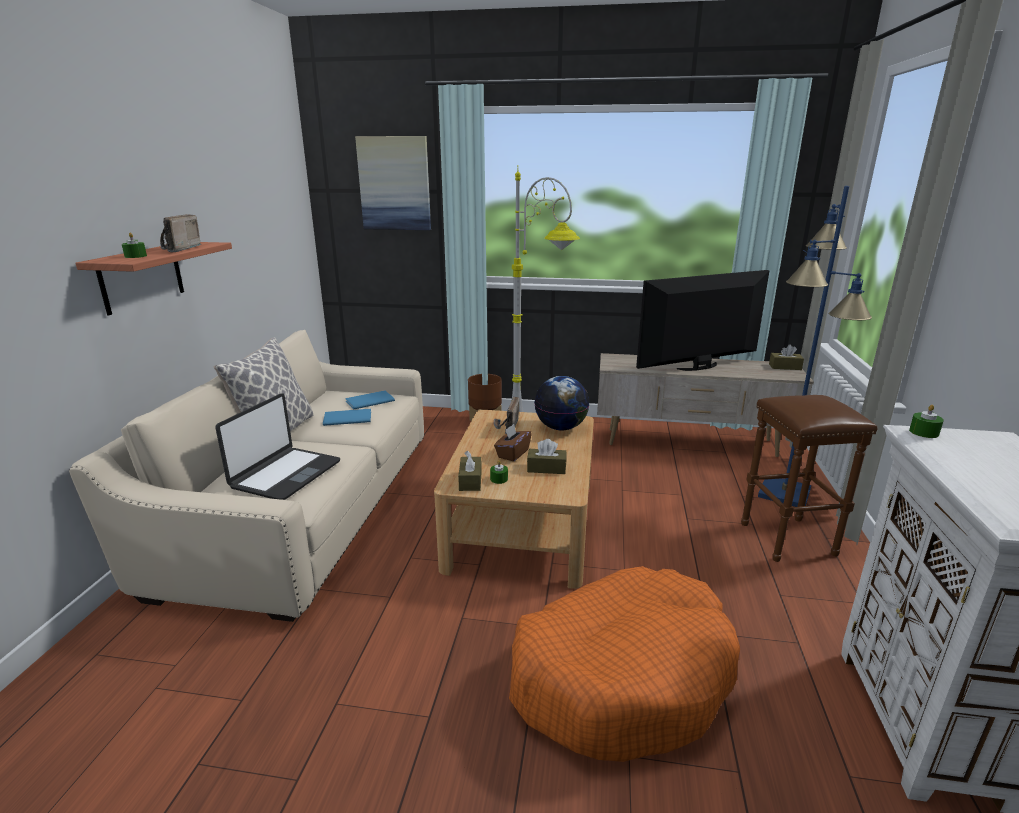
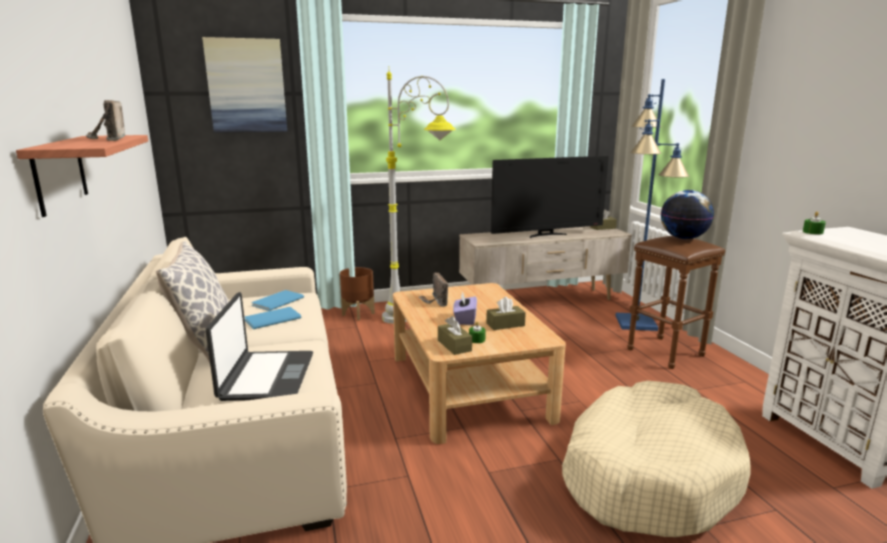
camera: 25 degrees left, 5 degrees down
(135, 256) = (80, 144): green candle -> none
(512, 454) = (464, 319): brown tissue box -> purple tissue box
(561, 428) = (480, 294): globe -> globe (683, 238)
(621, 675) = (647, 474): orange dog bed -> beige dog bed
(699, 367) = (546, 235): television -> television turned 150 degrees counterclockwise

